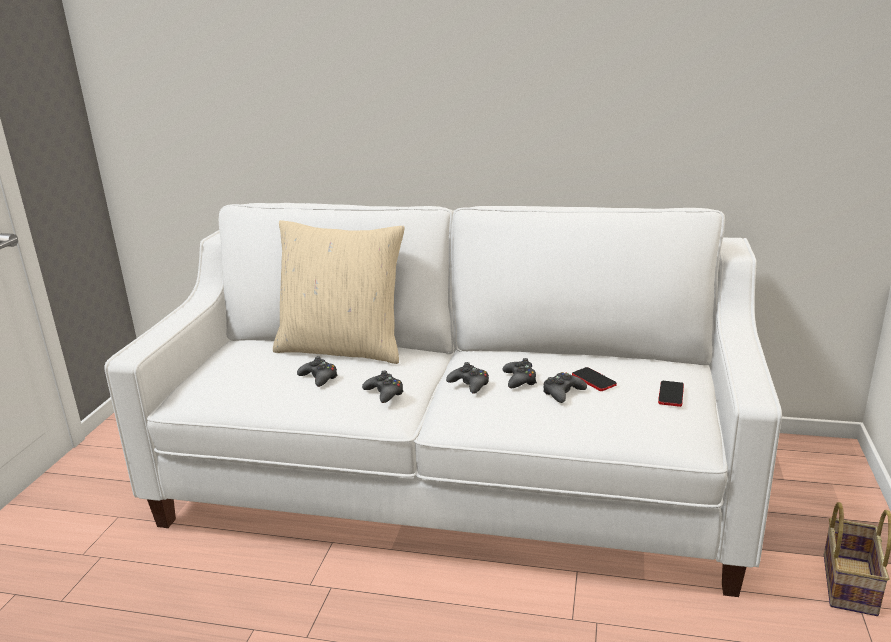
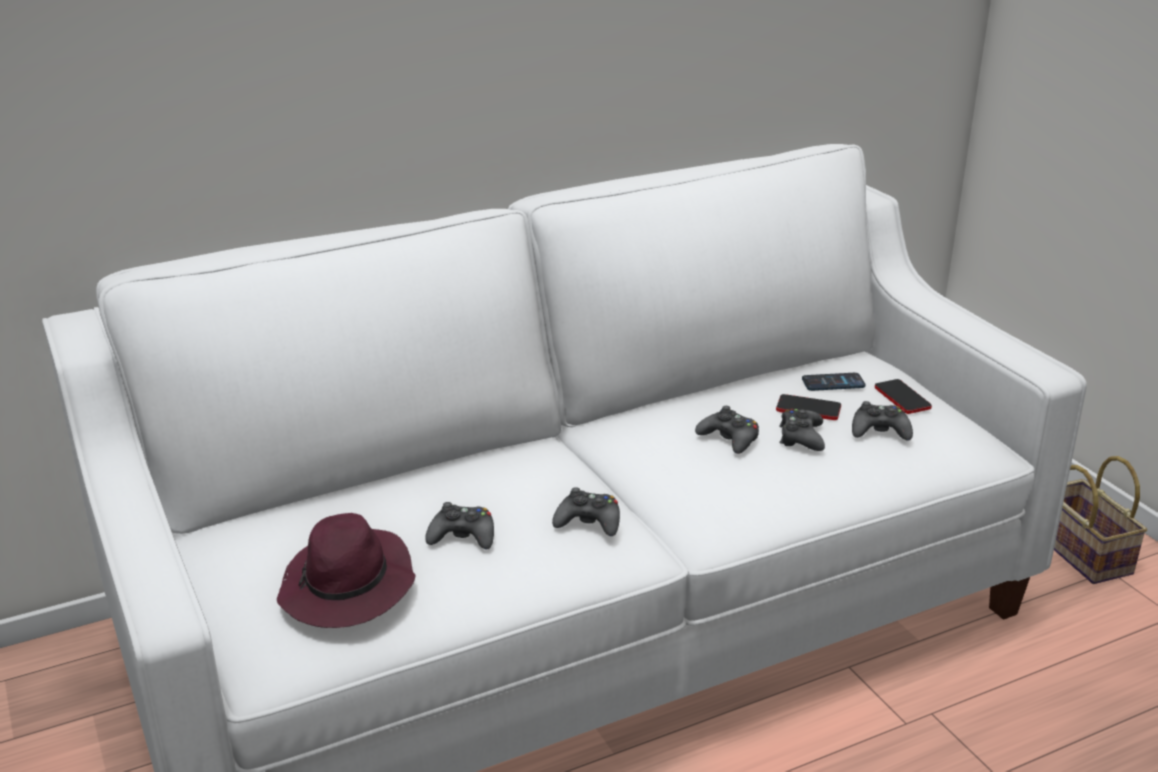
camera: 40 degrees left, 5 degrees up
(242, 380) = (348, 587): none -> purple hat
(342, 348) = (417, 479): beige pillow -> none
(469, 384) = (676, 467): black game controller -> black game controller (880, 431)
(634, 372) = (833, 383): none -> phone

